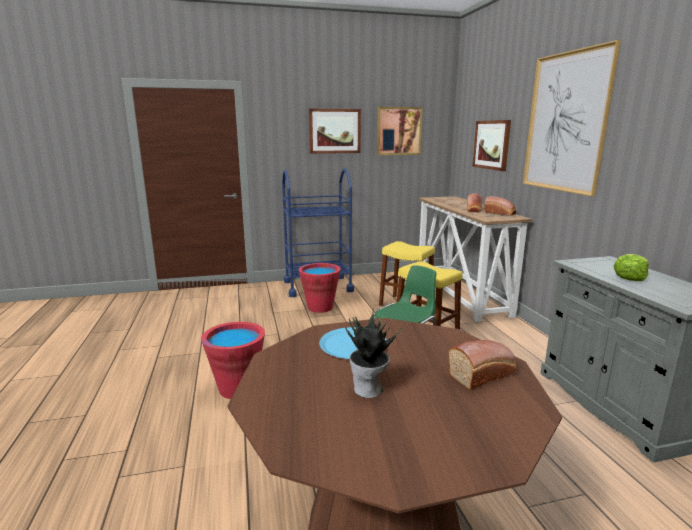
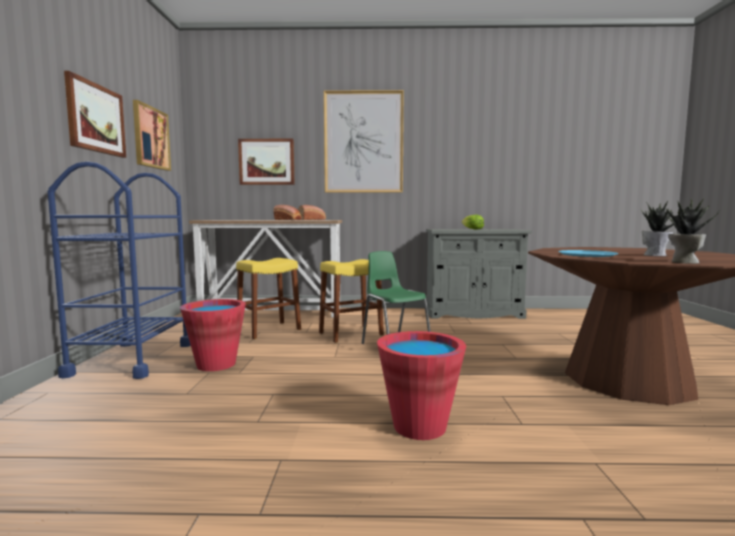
camera: 75 degrees left, 10 degrees down
(269, 388) = (683, 262): none -> potted plant
(483, 374) = (610, 249): bread -> none

